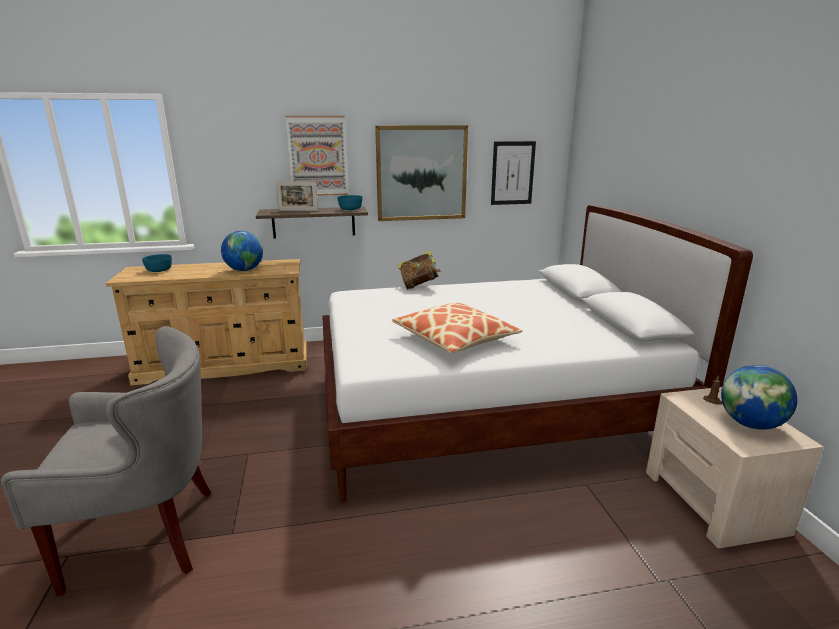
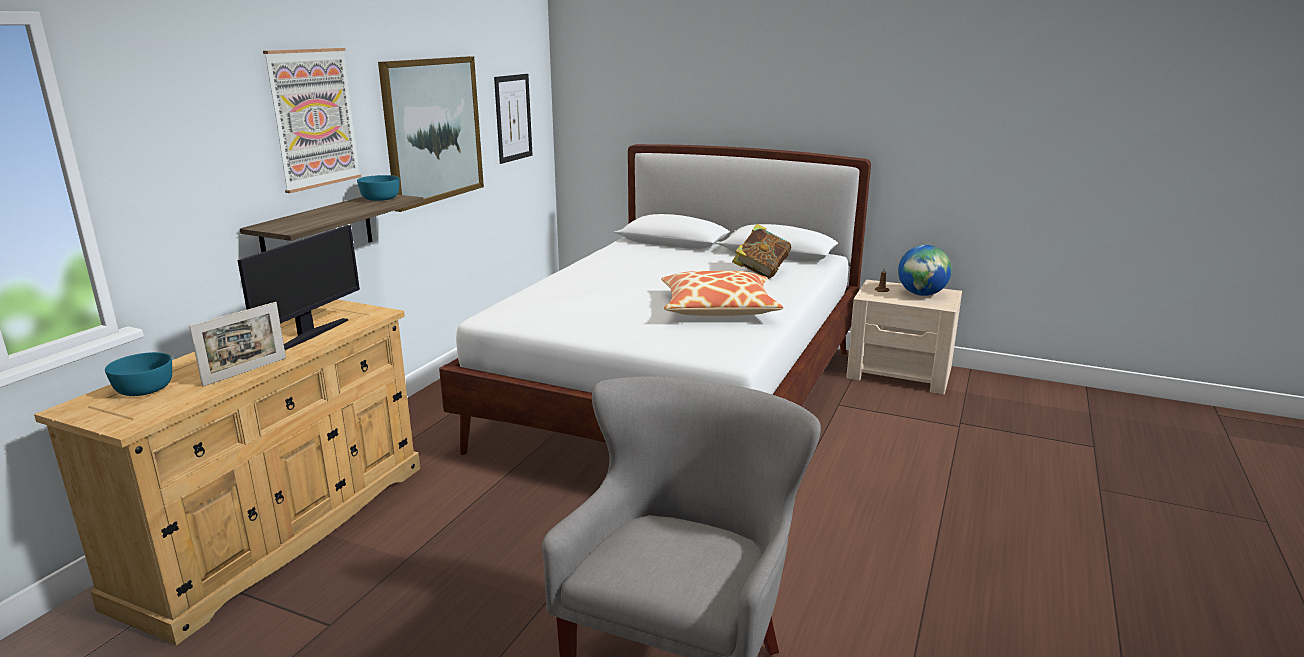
camera: 55 degrees left, 0 degrees up
(244, 270) = (310, 335): globe -> monitor
(298, 210) = (317, 215): picture frame -> picture frame (245, 371)
(419, 285) = (538, 282): book -> book (761, 272)

